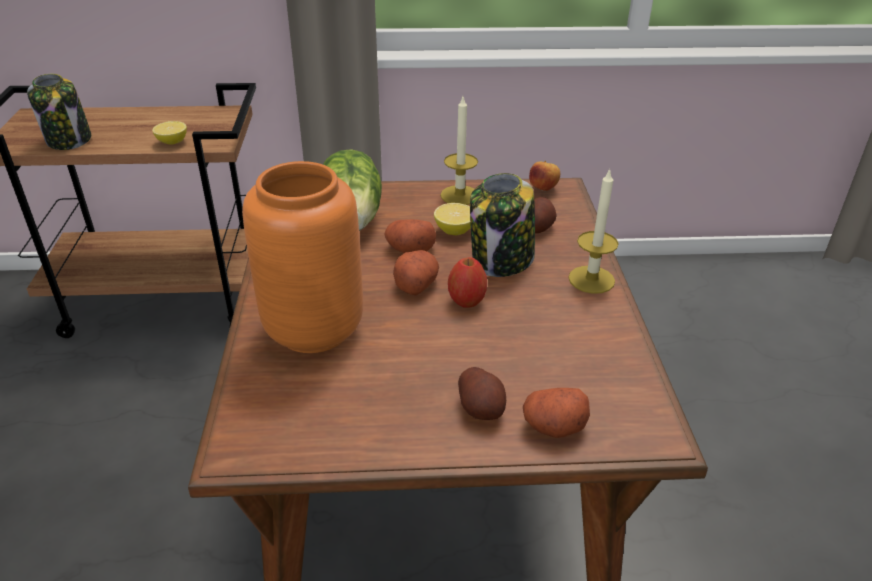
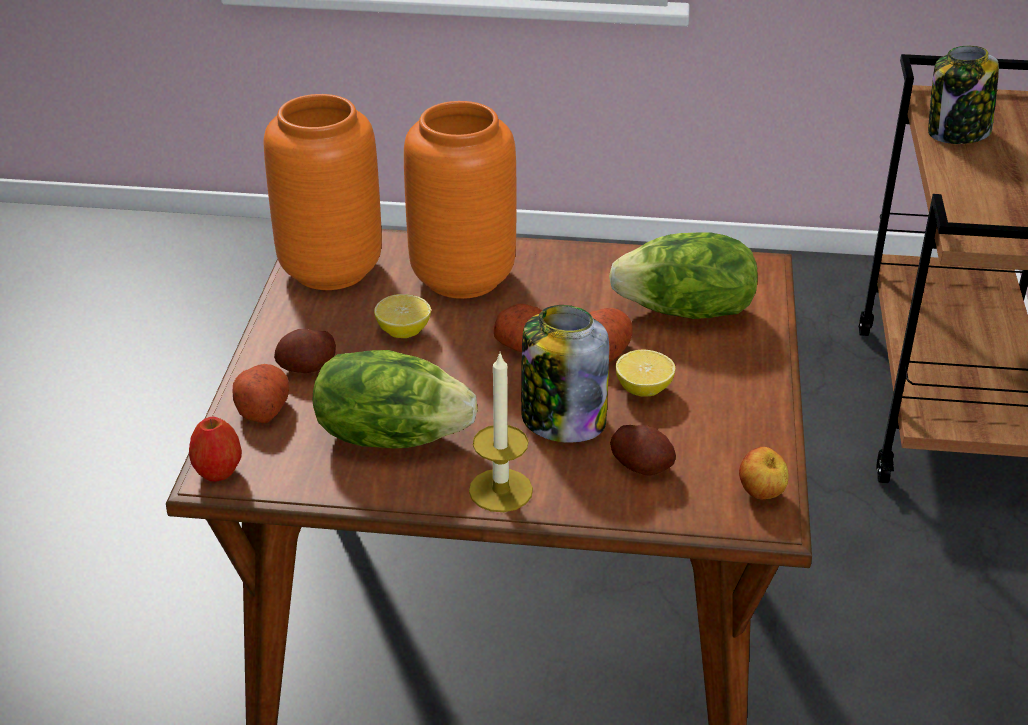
camera: 100 degrees right, 0 degrees up
(172, 142) = (964, 202): lemon -> lemon (403, 331)
(301, 426) = (330, 269): none -> orange vase
(459, 195) = (743, 406): candle -> none
(467, 300) = (483, 380): apple -> apple (218, 472)
(556, 339) = (391, 435): none -> lettuce

